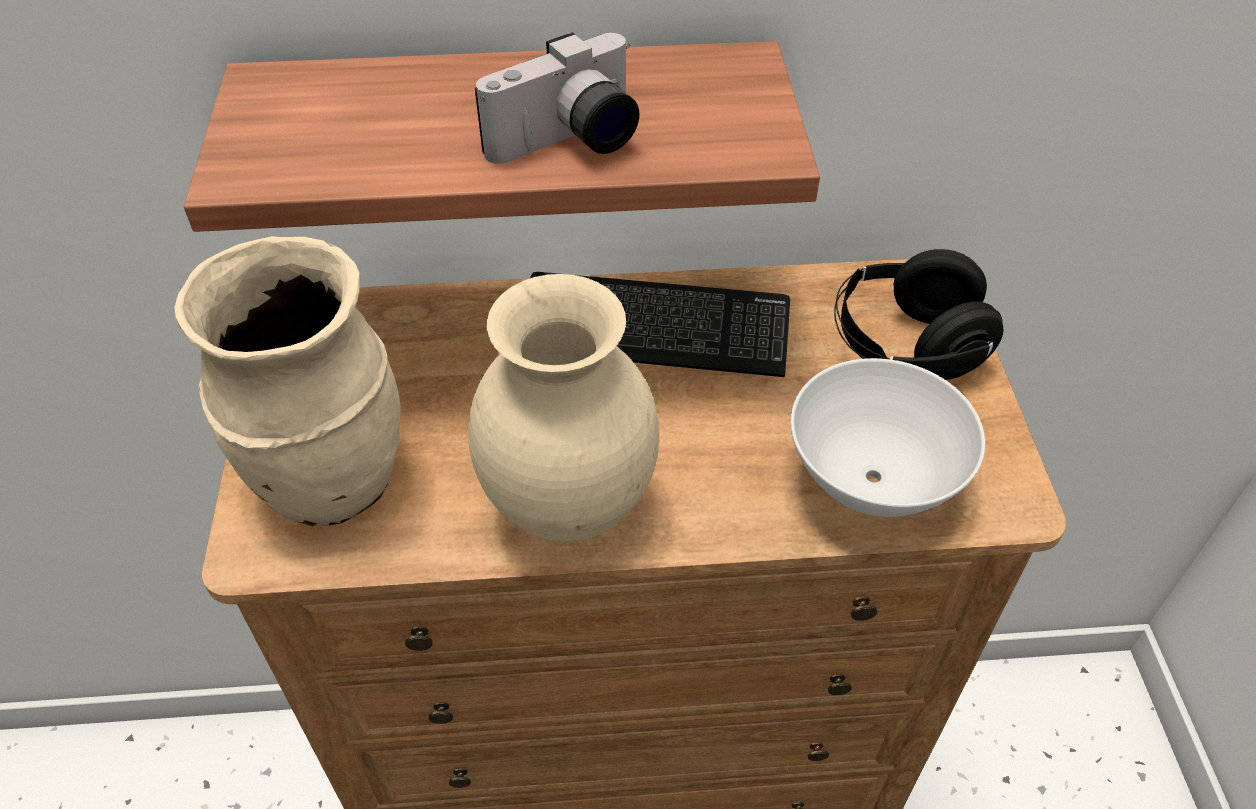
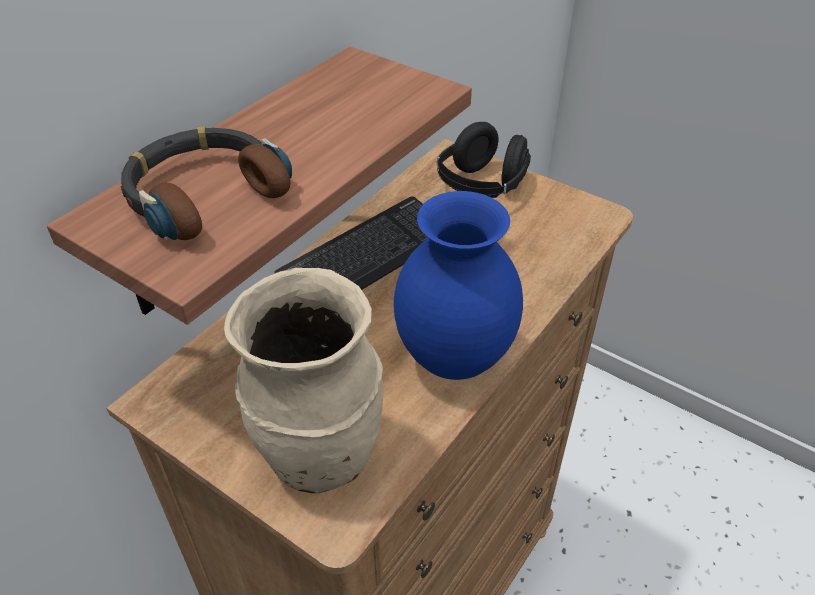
camera: 50 degrees left, 5 degrees down
(364, 116) = (205, 194): none -> headphones
(566, 508) = (454, 360): beige vase -> blue vase
(570, 144) = (343, 139): camera -> none
(872, 480) = (548, 246): white bowl -> none

